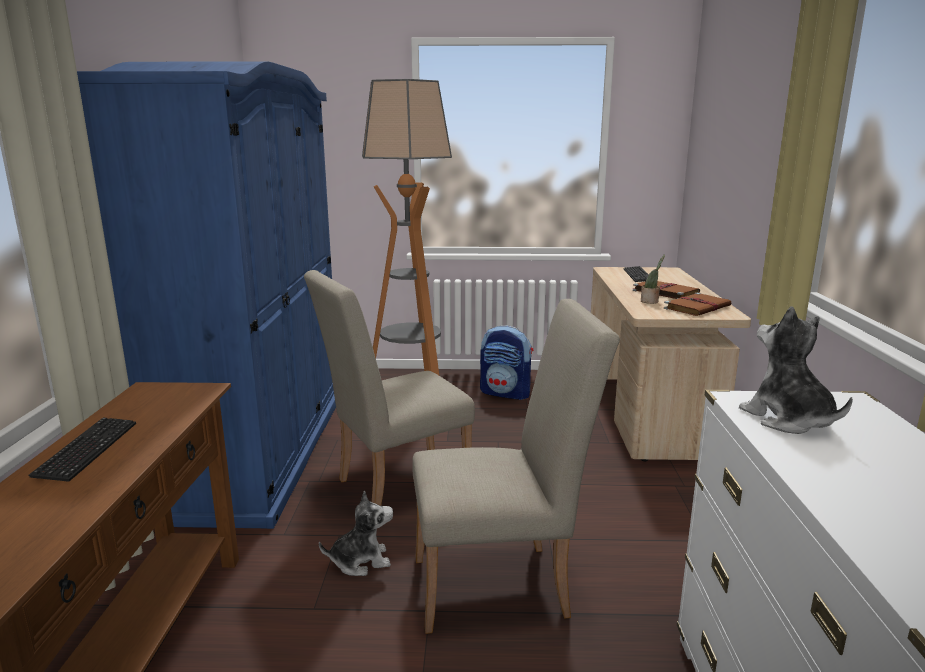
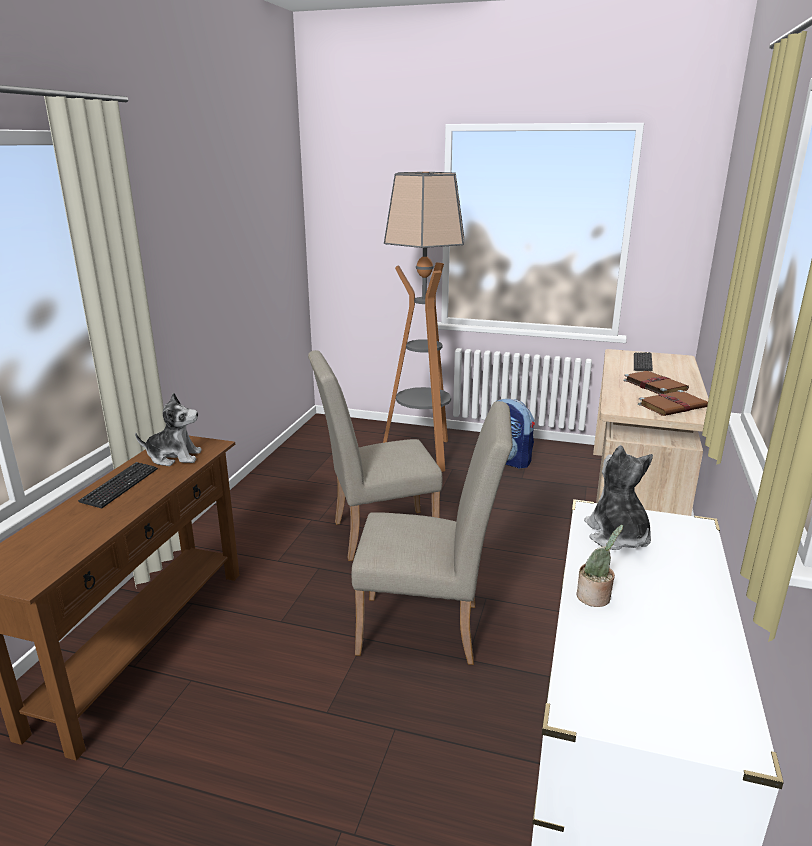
camera: 15 degrees right, 5 degrees up
(262, 445) = (285, 484): blue wardrobe -> none
(361, 561) = (327, 591): plush toy -> plush toy (174, 457)
(650, 301) = (631, 395): potted plant -> potted plant (595, 598)

